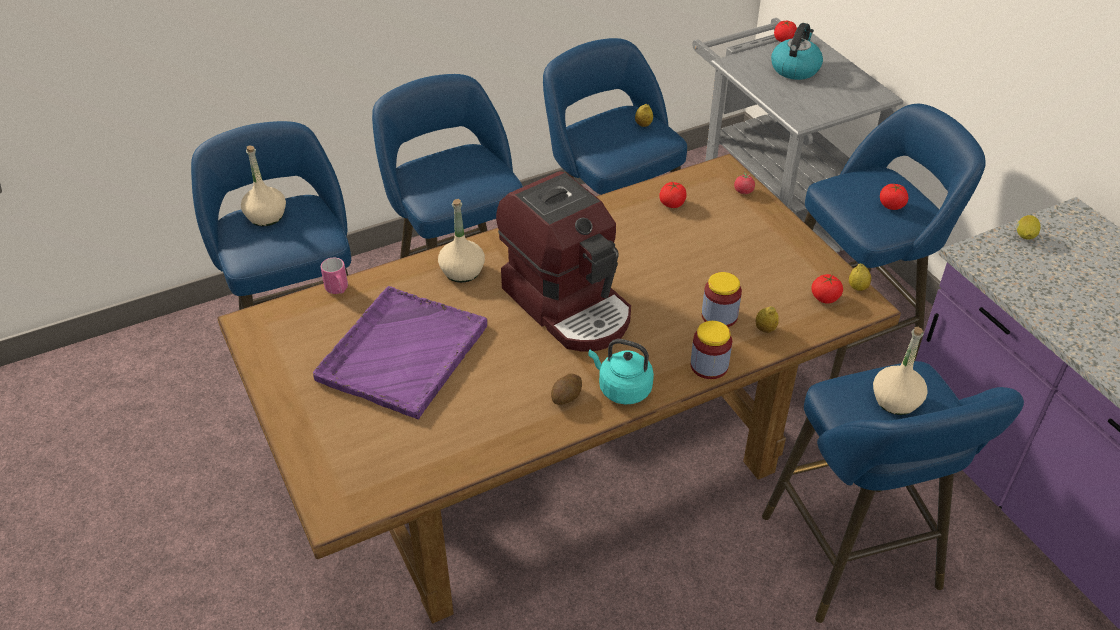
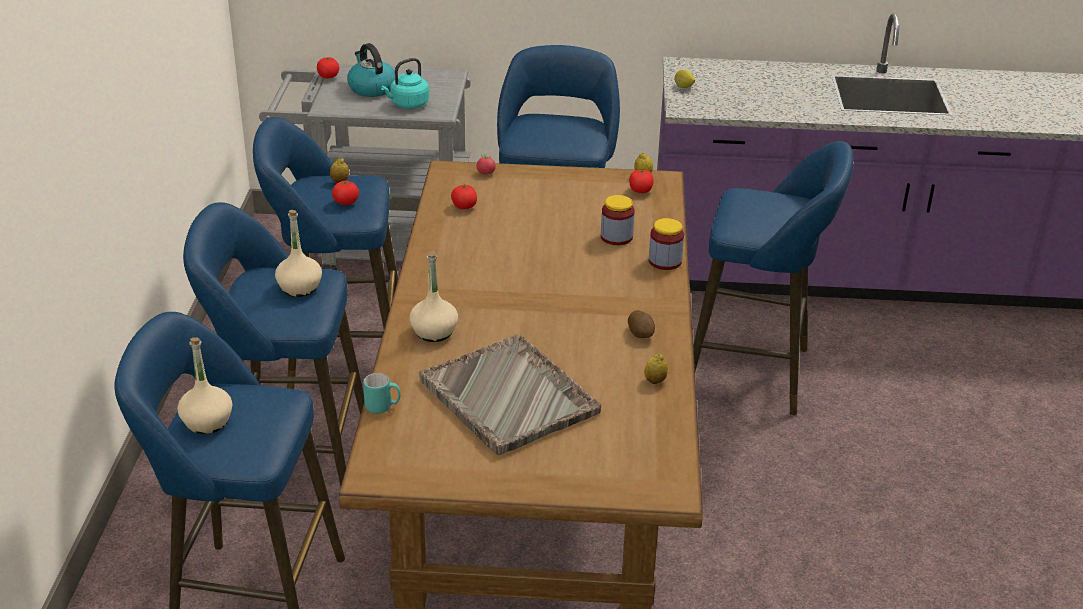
camera: 60 degrees left, 10 degrees down
(338, 290) = (383, 407): pink mug -> turquoise mug
(401, 354) = (509, 397): purple tray -> grey tray
(569, 304) = (535, 295): coffee machine -> none
(622, 389) = (654, 306): turquoise kettle -> turquoise kettle (408, 104)
(765, 329) = (649, 225): lemon -> lemon (655, 381)
(891, 205) = (568, 129): tomato -> tomato (346, 202)
(896, 400) = (761, 209): beige bottle -> beige bottle (300, 287)

